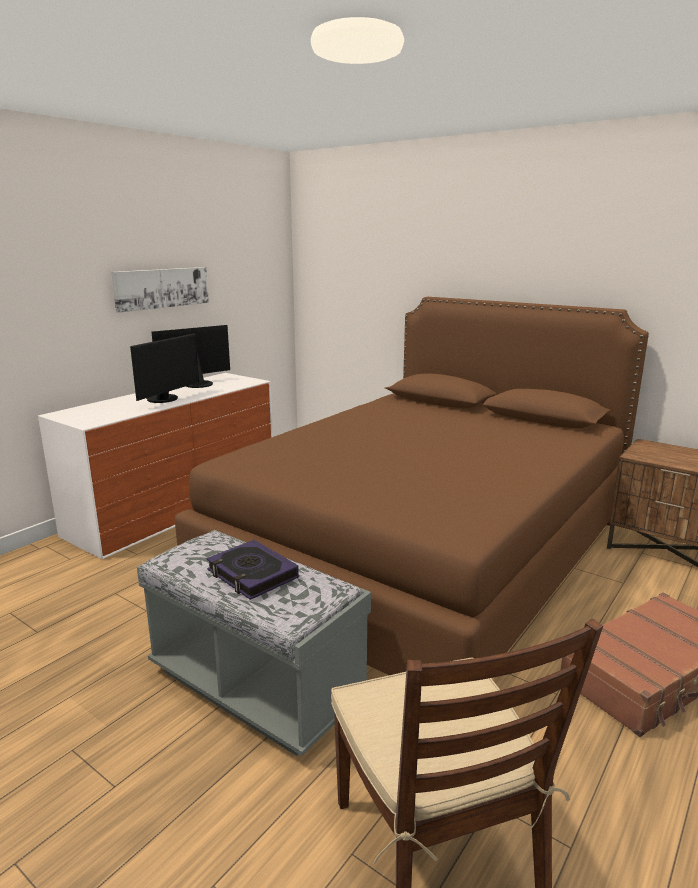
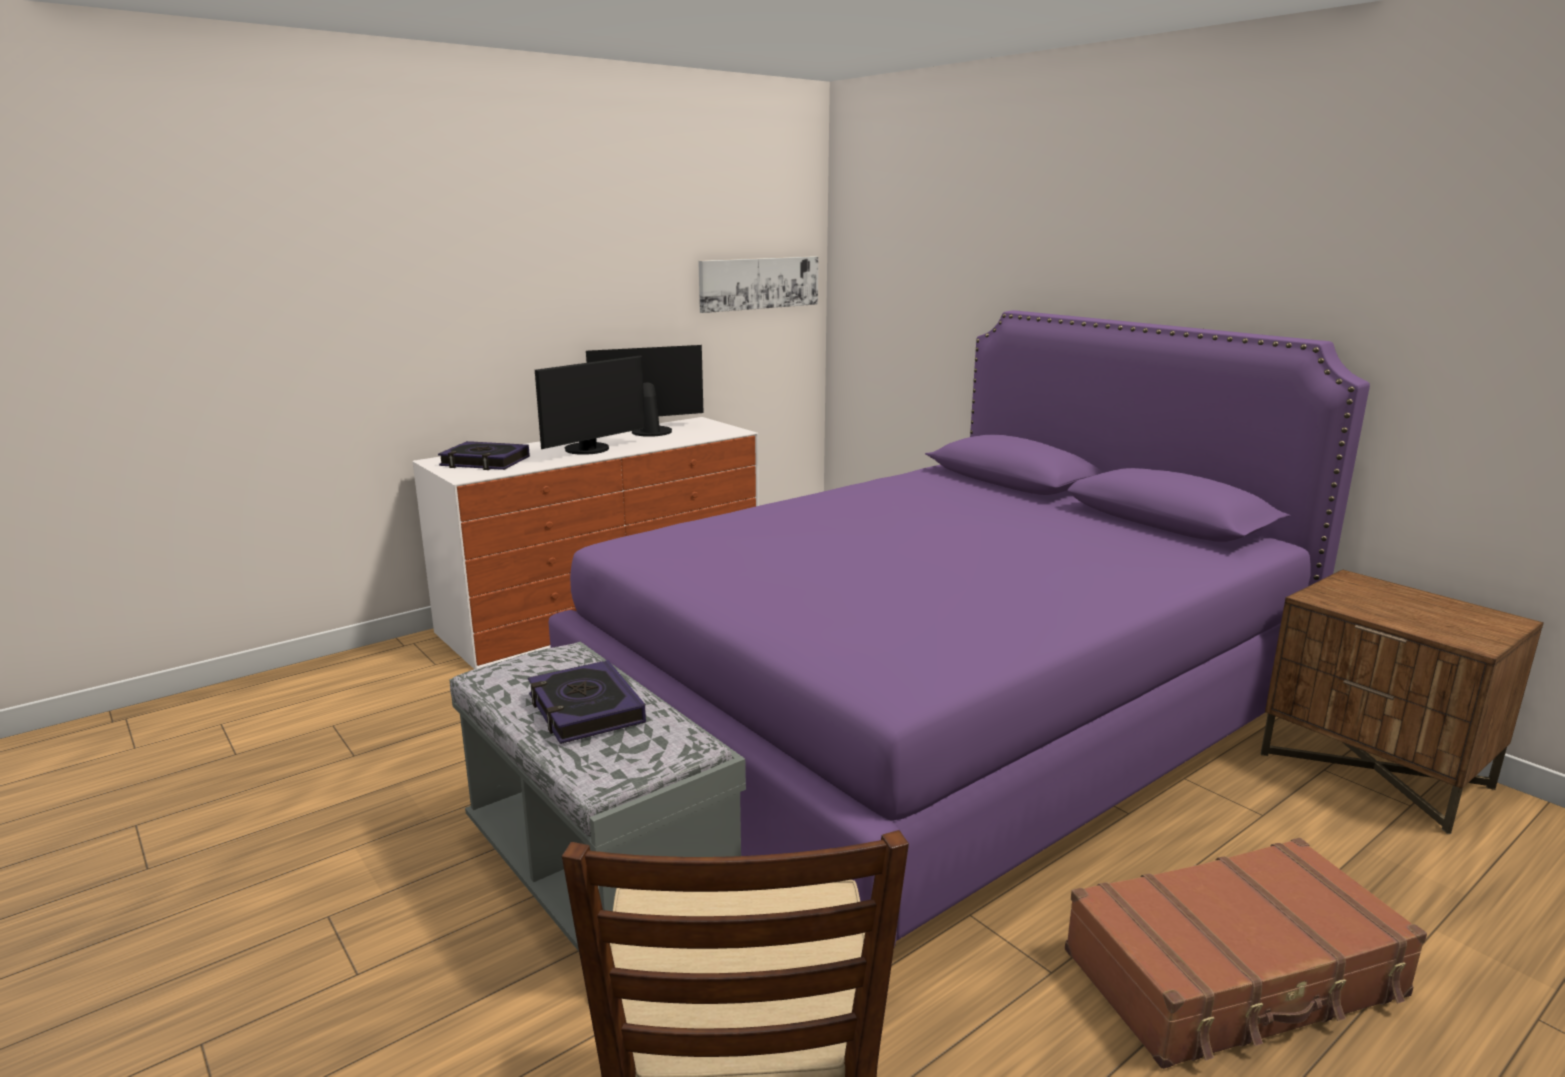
camera: 15 degrees right, 0 degrees up
(94, 412) = (485, 462): none -> book
(161, 288) = (607, 288): picture -> picture (759, 283)
(424, 554) = (937, 722): brown bed -> purple bed

